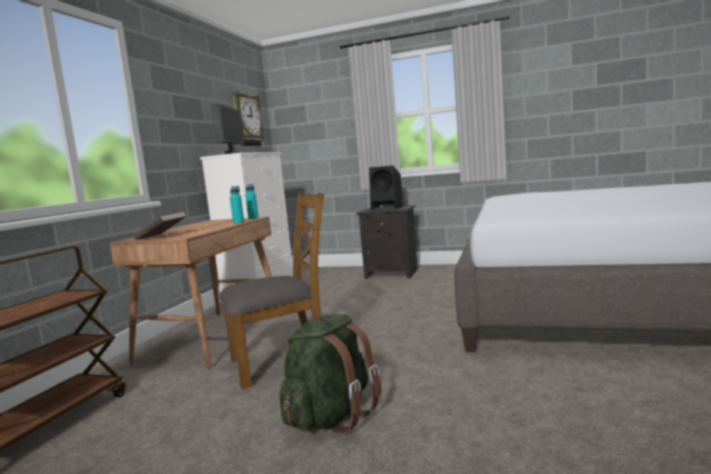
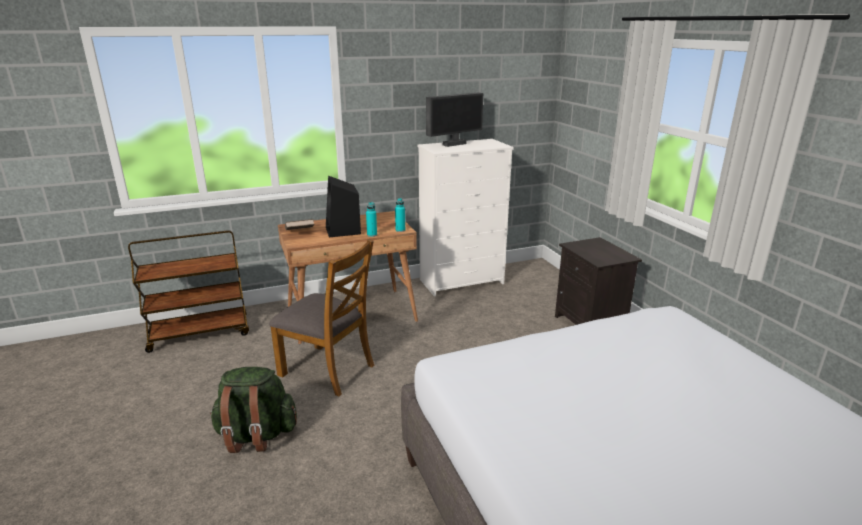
camera: 50 degrees right, 15 degrees up
(246, 120) = (508, 96): wall clock -> none
(388, 208) = (600, 252): black speaker -> black speaker (343, 231)

